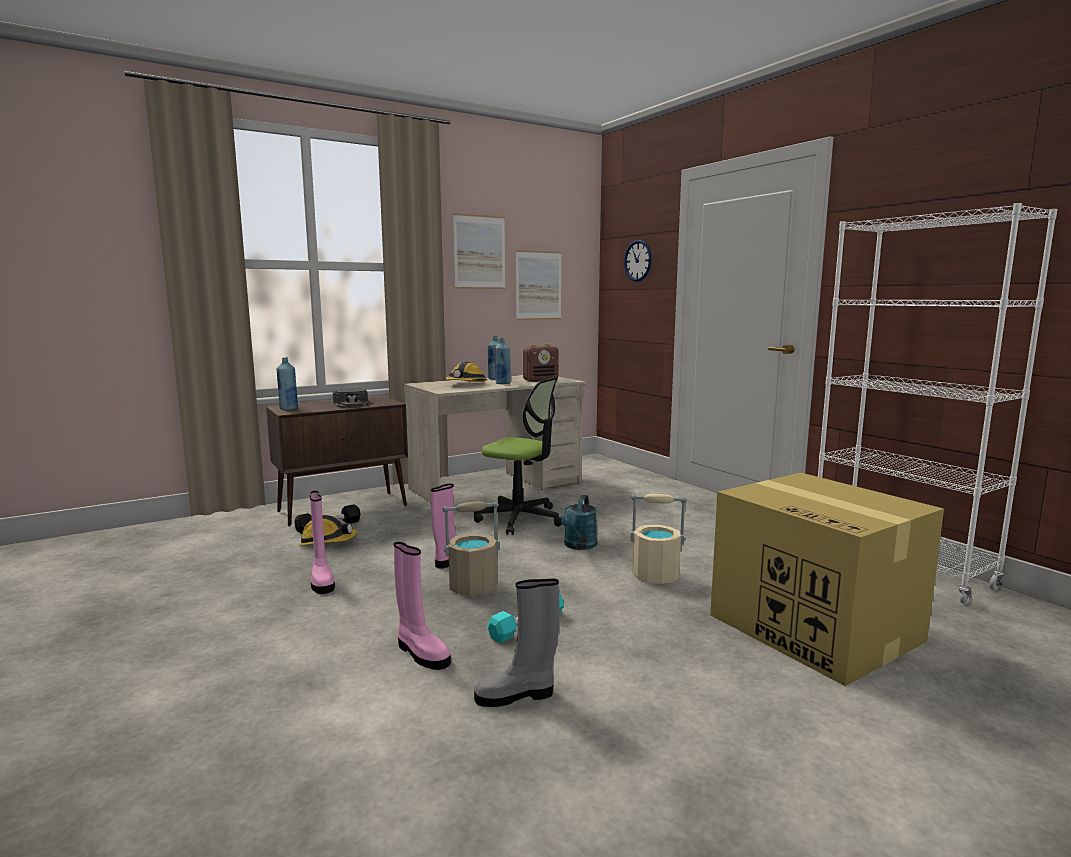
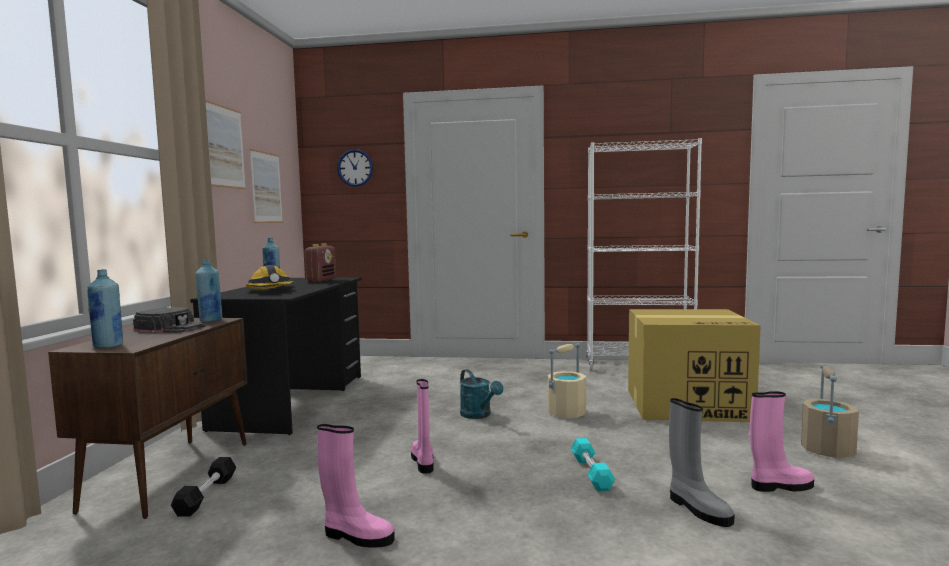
camera: 50 degrees left, 5 degrees down
(327, 542) = (253, 507): hard hat -> none
(421, 653) = (591, 527): pink boot -> pink boot (780, 486)
(473, 587) = (492, 470): beige bucket -> beige bucket (827, 450)
(496, 486) = (293, 400): beige desk -> black desk
(502, 383) = (302, 286): blue bottle -> blue bottle (210, 320)
(517, 695) = (697, 509): grey boot -> grey boot turned 60 degrees counterclockwise
(520, 519) = (387, 415): office chair -> none

